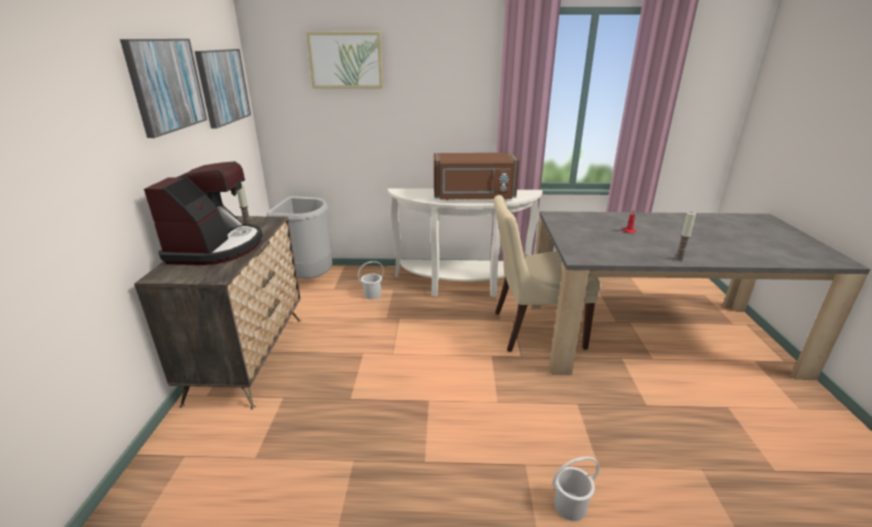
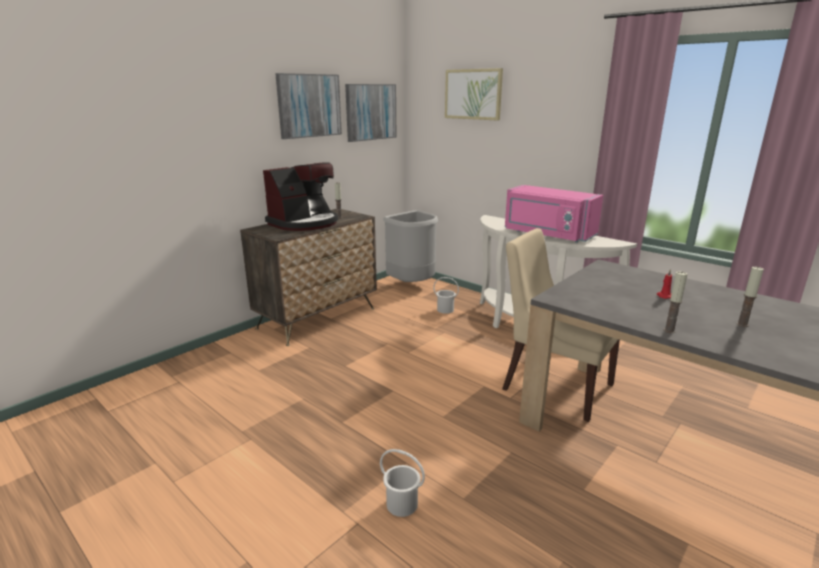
camera: 40 degrees right, 5 degrees down
(474, 197) = (547, 234): brown microwave -> pink microwave
(696, 239) = (742, 324): none -> candle

